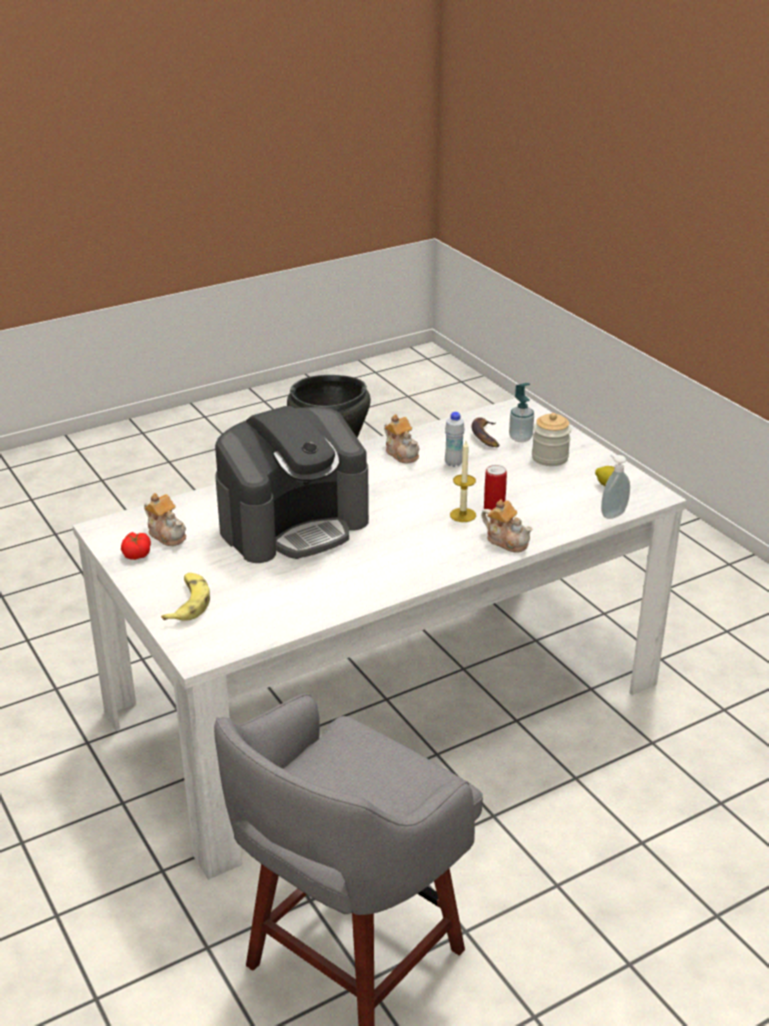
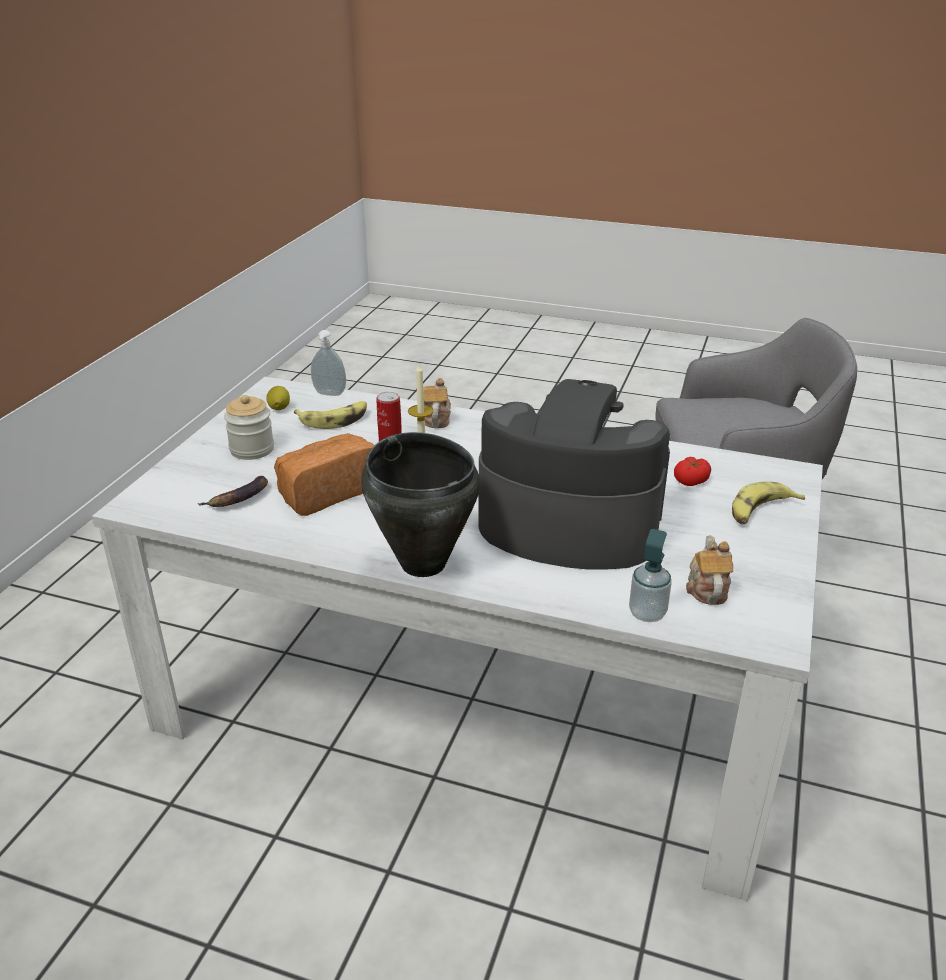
camera: 130 degrees left, 0 degrees up
(136, 553) = (763, 586): tomato -> tomato (691, 480)
(402, 453) = (341, 530): teapot -> none
(453, 463) = (327, 492): white bottle -> bread
(520, 438) = (222, 478): soap dispenser -> soap dispenser (647, 613)
(560, 500) = (334, 420): none -> banana

